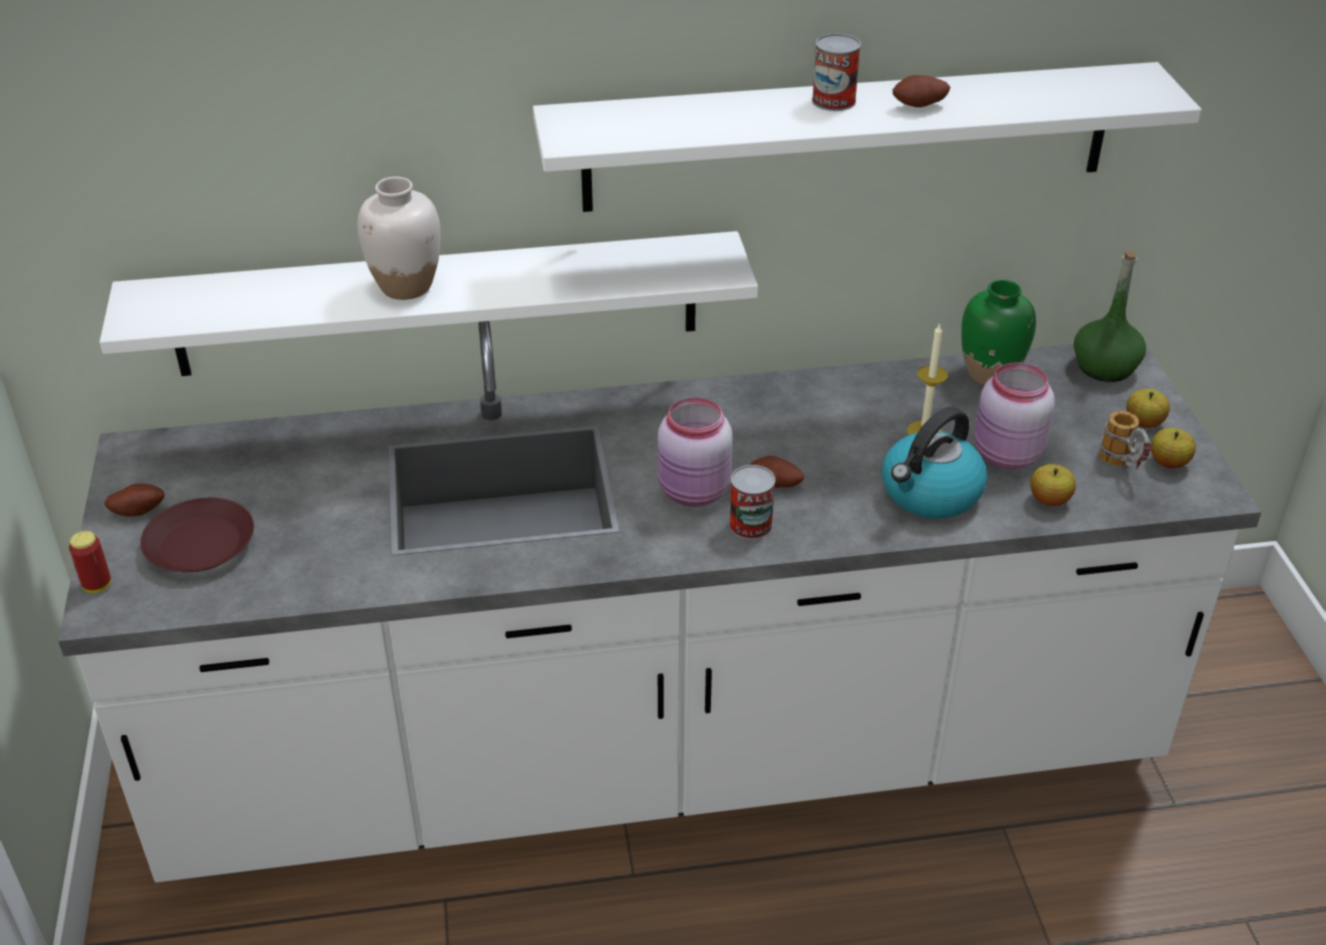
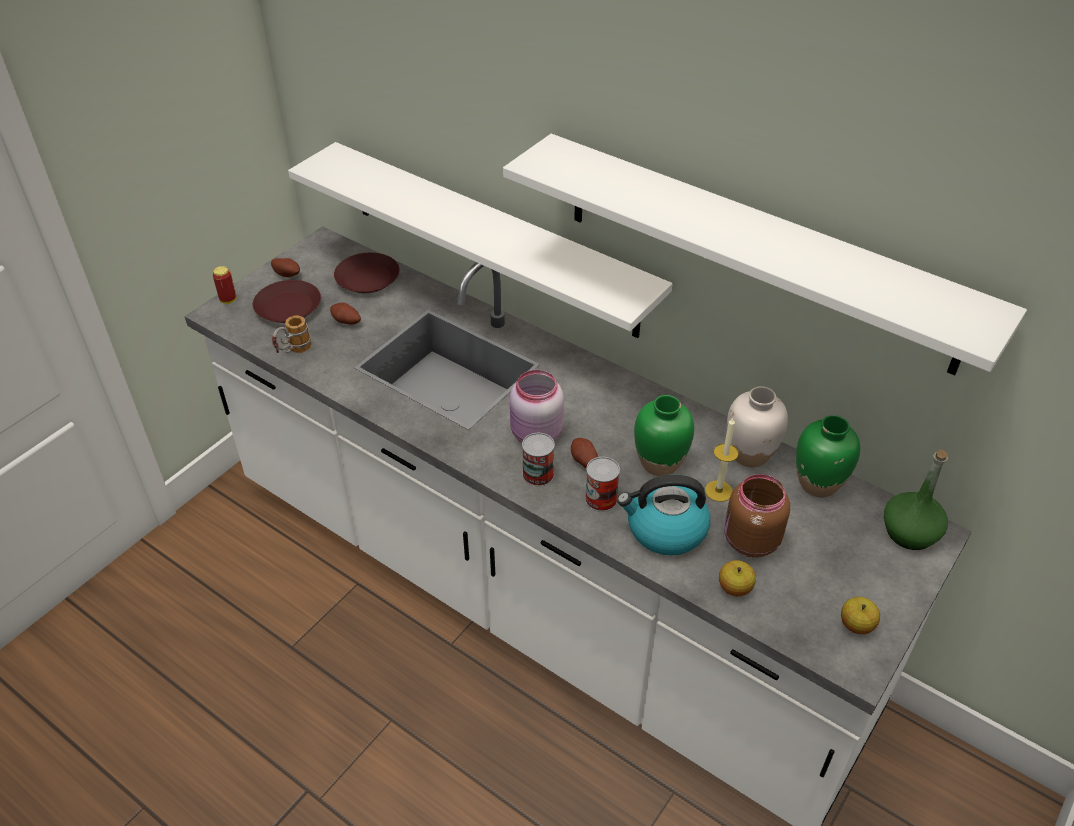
camera: 45 degrees right, 5 degrees up
(259, 455) = (368, 278): none -> brown plate
(406, 287) = (450, 216): white vase -> white vase (750, 455)
(833, 101) = (727, 217): can -> can (601, 499)
(842, 442) = (659, 463): none -> green vase
(919, 107) = (777, 250): potato -> potato (346, 322)
(1006, 455) = (749, 541): pink jar -> brown jar
(1123, 466) = (819, 603): mug -> mug (293, 352)
(1144, 423) = (880, 587): apple -> none

